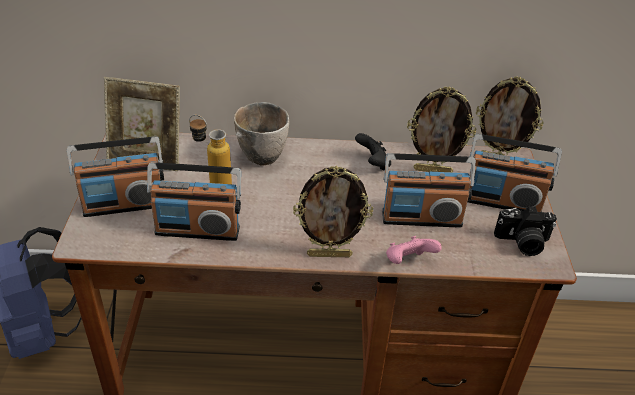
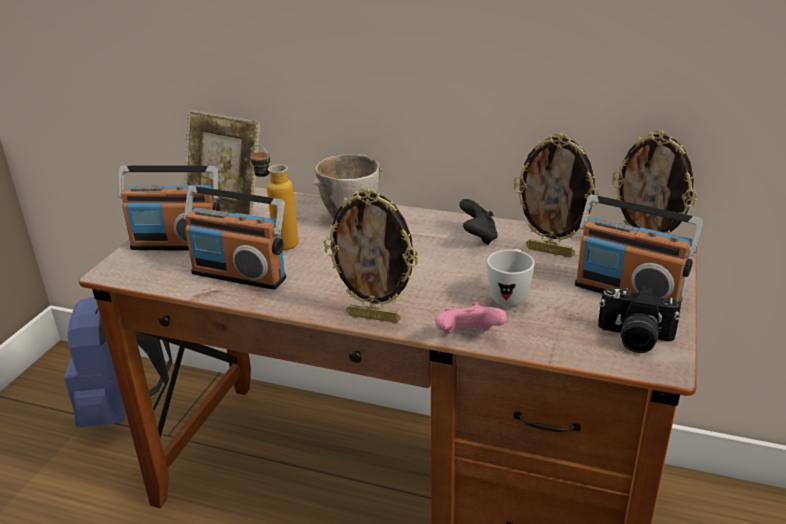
camera: 20 degrees right, 10 degrees down
(421, 218) = (510, 296): radio -> white mug

